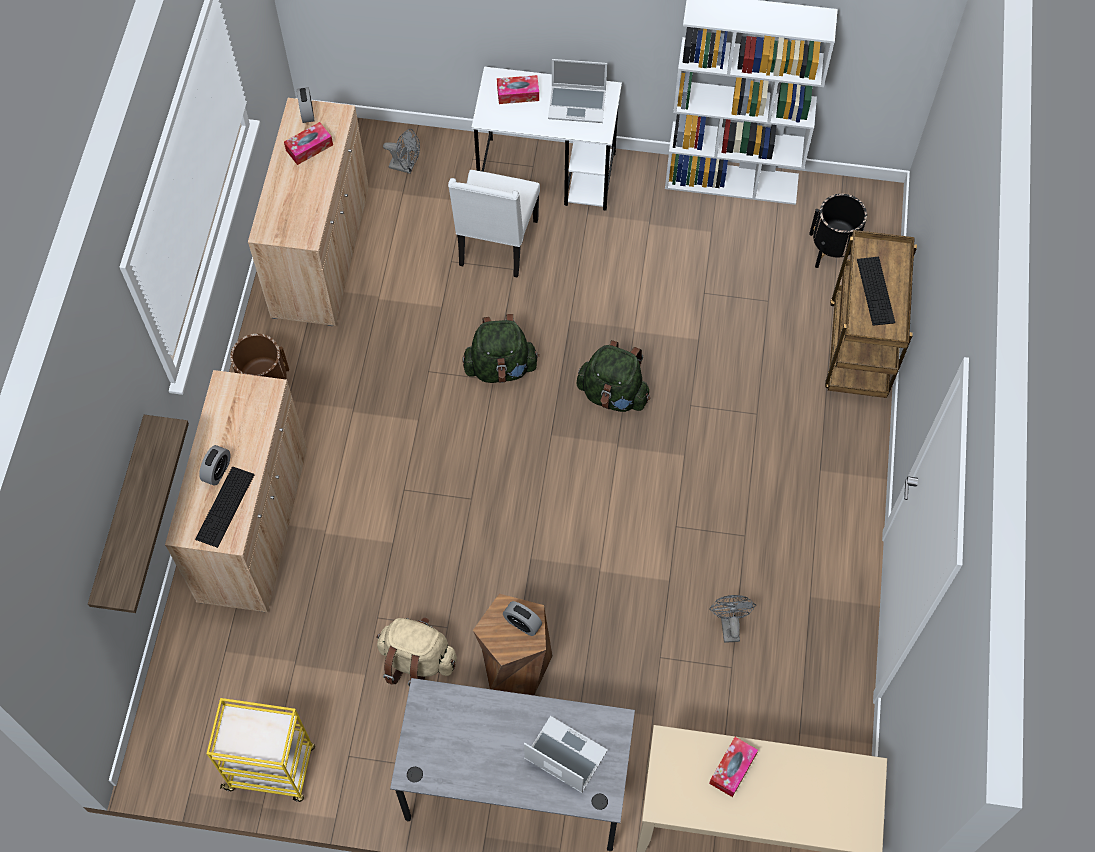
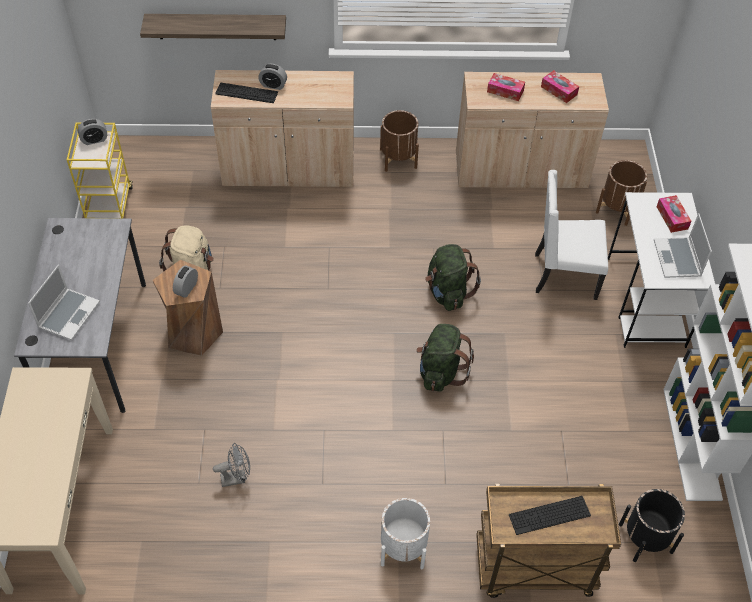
camera: 80 degrees right, 10 degrees down
(307, 113) = (590, 85): alarm clock -> alarm clock (94, 140)
(406, 166) = (617, 208): grey fan -> brown planter
(732, 769) = (51, 425): tissue box -> tissue box (505, 91)
(826, 466) = (403, 547): none -> white planter

